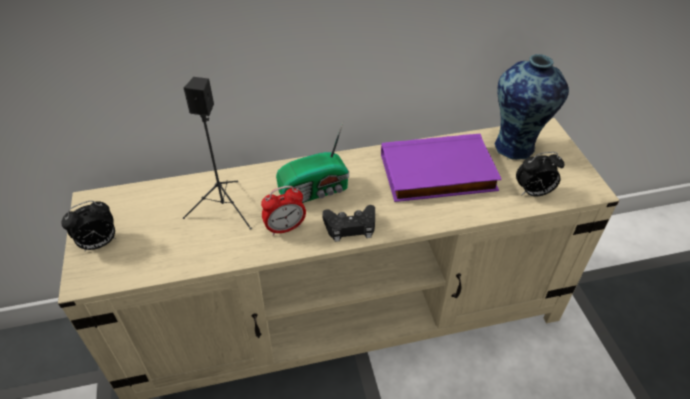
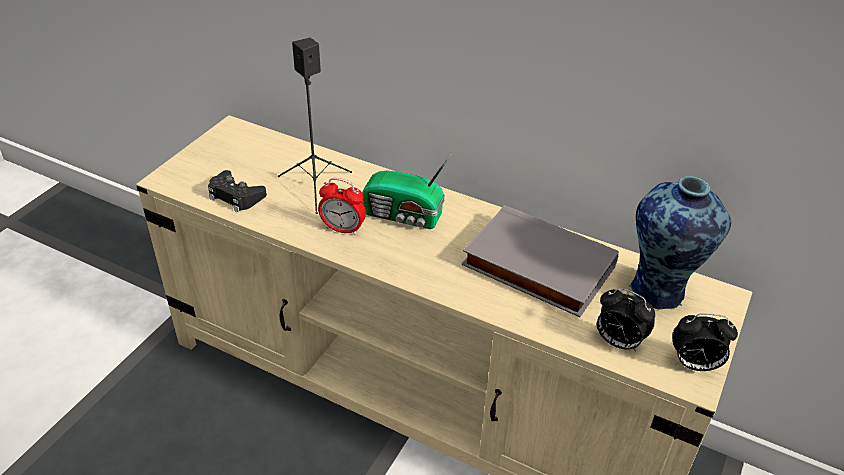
camera: 40 degrees right, 5 degrees down
(99, 244) = (203, 160): alarm clock -> alarm clock (694, 364)
(350, 227) = (397, 260): black game controller -> black game controller (236, 196)
(437, 174) = (536, 267): purple book -> grey book

